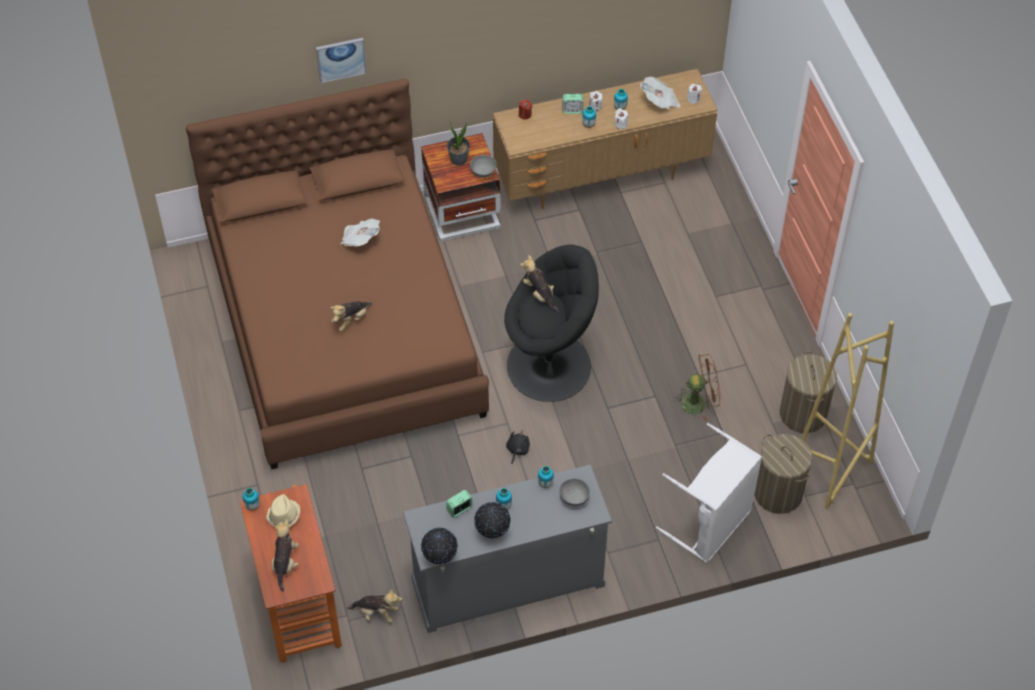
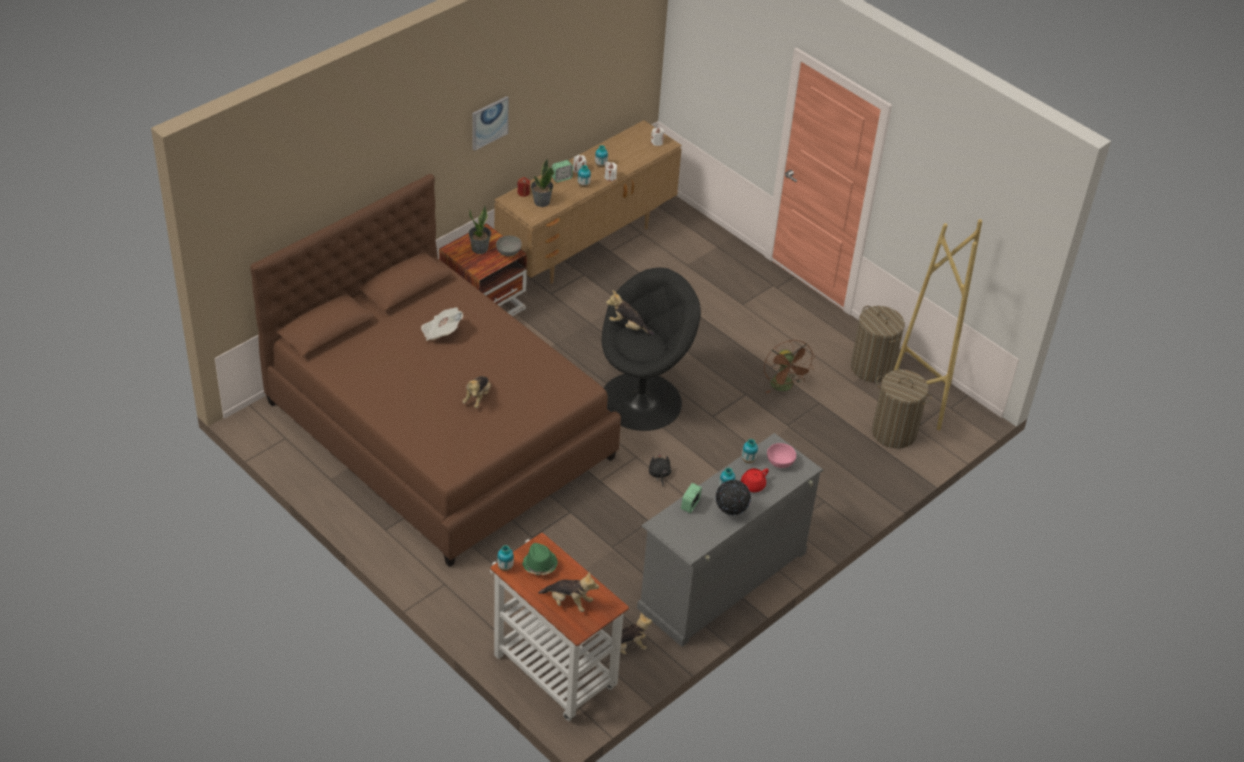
camera: 30 degrees left, 10 degrees down
(283, 516) = (539, 565): beige hat -> green hat
(285, 563) = (568, 602): plush toy -> plush toy turned 135 degrees clockwise
(298, 608) = (553, 671): orange cart -> white cart
(341, 59) = (374, 165): picture -> picture (489, 122)
(440, 557) = (700, 548): globe -> none
(531, 512) = (752, 486): none -> red teapot
(536, 130) = (541, 202): none -> potted plant
(574, 497) = (779, 462): grey bowl -> pink bowl
(660, 101) = (630, 152): newspaper -> none
(699, 402) = (784, 387): brown fan -> brown fan turned 105 degrees clockwise
(711, 526) = (859, 475): white laundry basket -> none

